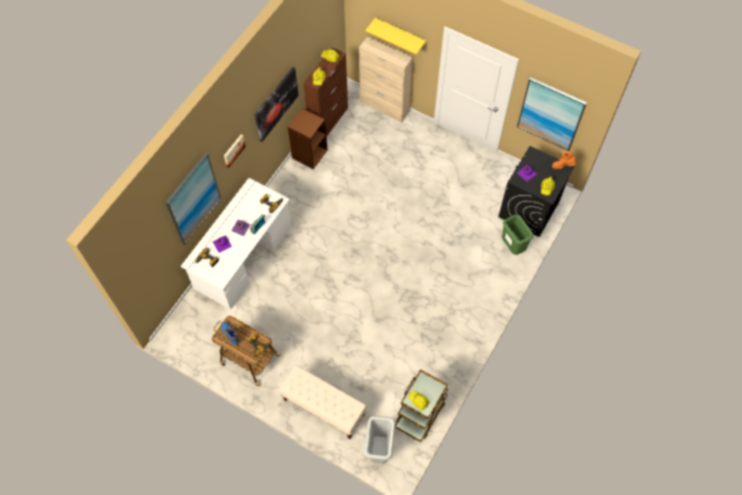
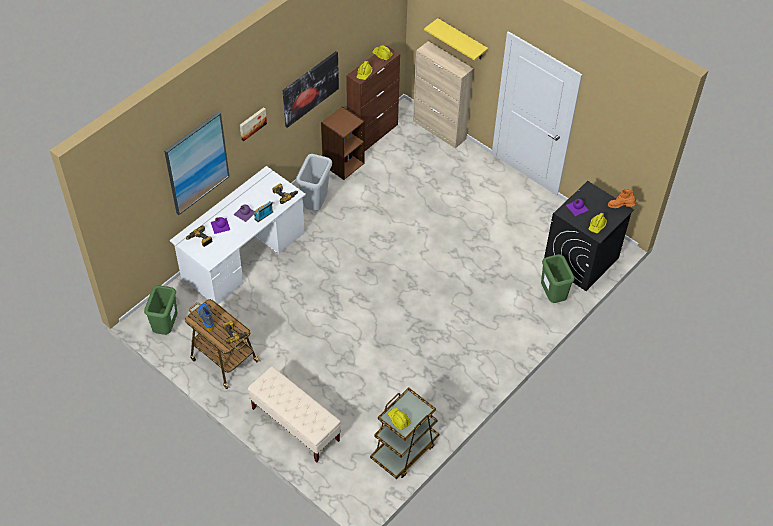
camera: 10 degrees right, 10 degrees down
(191, 337) = (165, 327): none -> green trash can
(379, 451) = (346, 481): grey trash can -> grey trash can (315, 205)
(550, 114) = (614, 145): picture -> none

